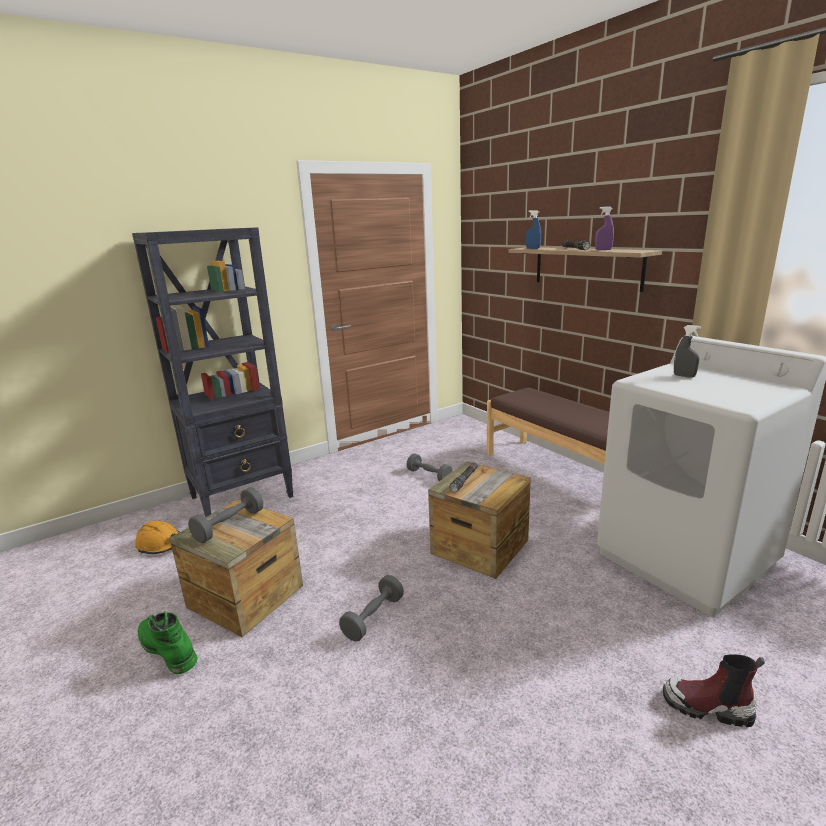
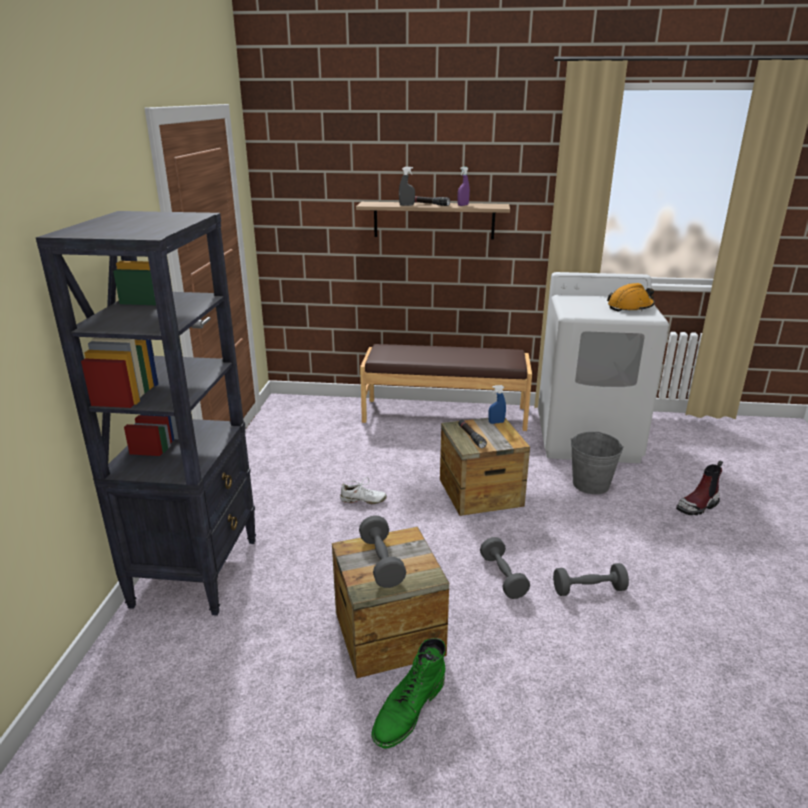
camera: 50 degrees left, 5 degrees up
(161, 545) = (203, 664): orange hard hat -> orange hard hat (630, 307)
(167, 648) = (408, 709): green boot -> green boot turned 45 degrees counterclockwise
(389, 506) = (363, 500): none -> white shoe
(429, 476) = (348, 460): grey dumbbell -> grey dumbbell (588, 589)
(533, 248) = (381, 204): blue spray bottle -> blue spray bottle (496, 422)
(602, 600) = (591, 484): none -> grey bucket
(684, 376) = (586, 304): grey spray bottle -> grey spray bottle (406, 205)

